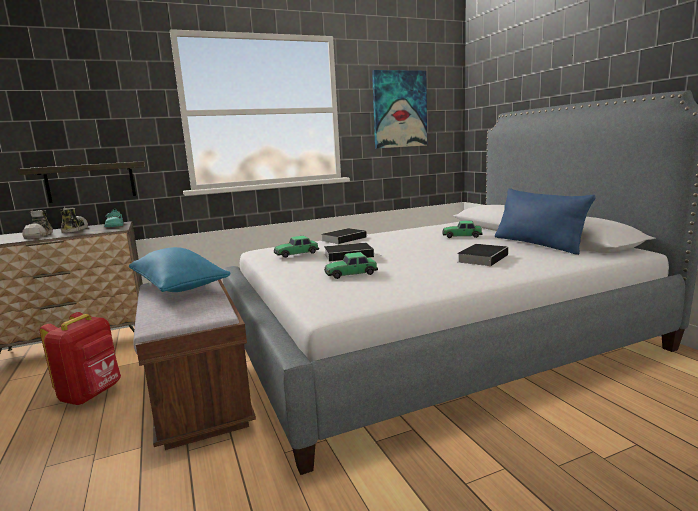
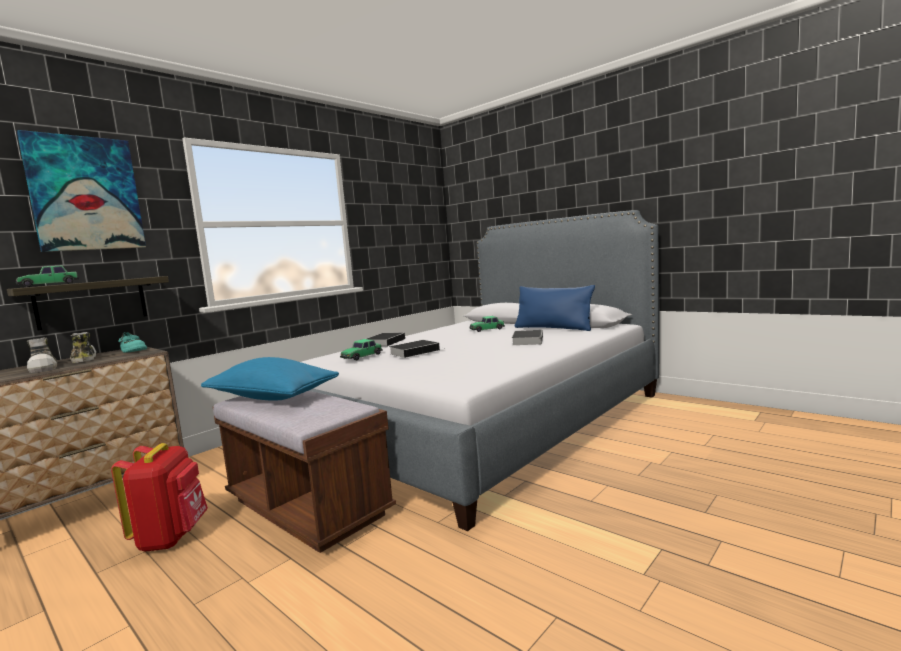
camera: 25 degrees left, 5 degrees down
(350, 274) = (438, 363): toy car -> toy car (49, 285)
(399, 109) = (398, 223): picture -> picture (85, 194)

